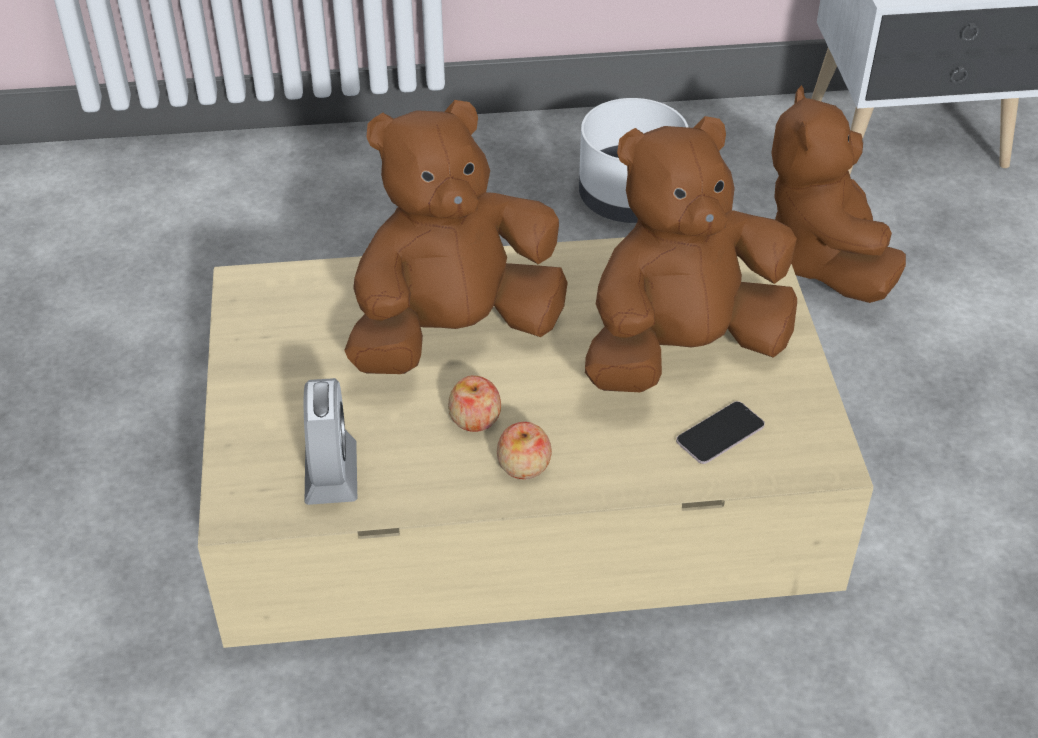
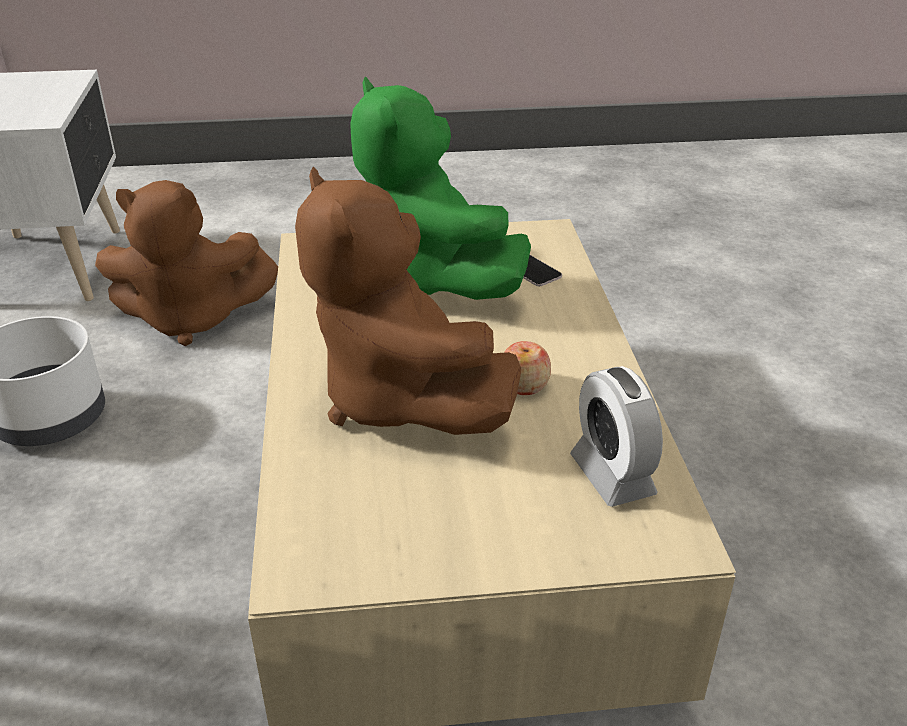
camera: 90 degrees left, 10 degrees down
(331, 474) = (612, 475): alarm clock -> alarm clock turned 105 degrees counterclockwise
(524, 465) = (578, 358): apple -> none
(681, 349) = (432, 280): brown plush toy -> green plush toy

